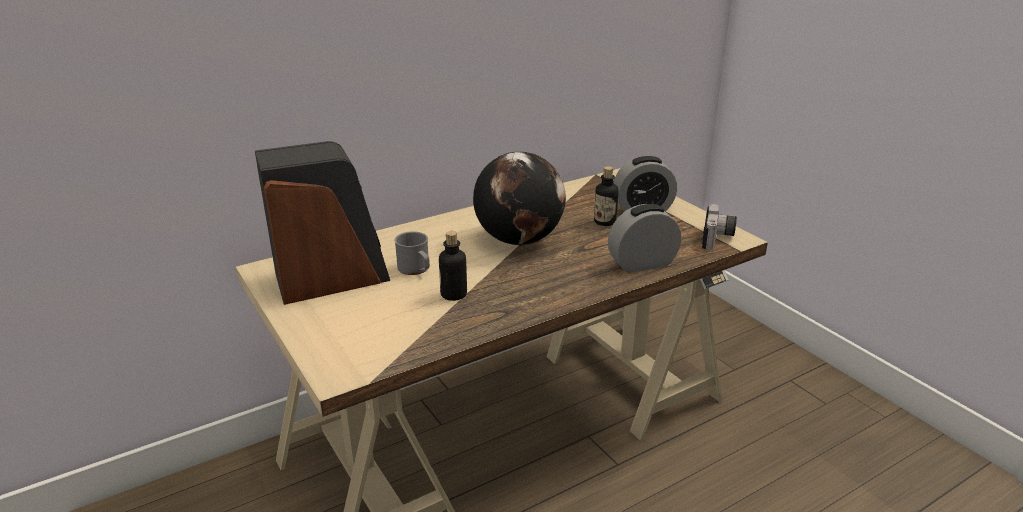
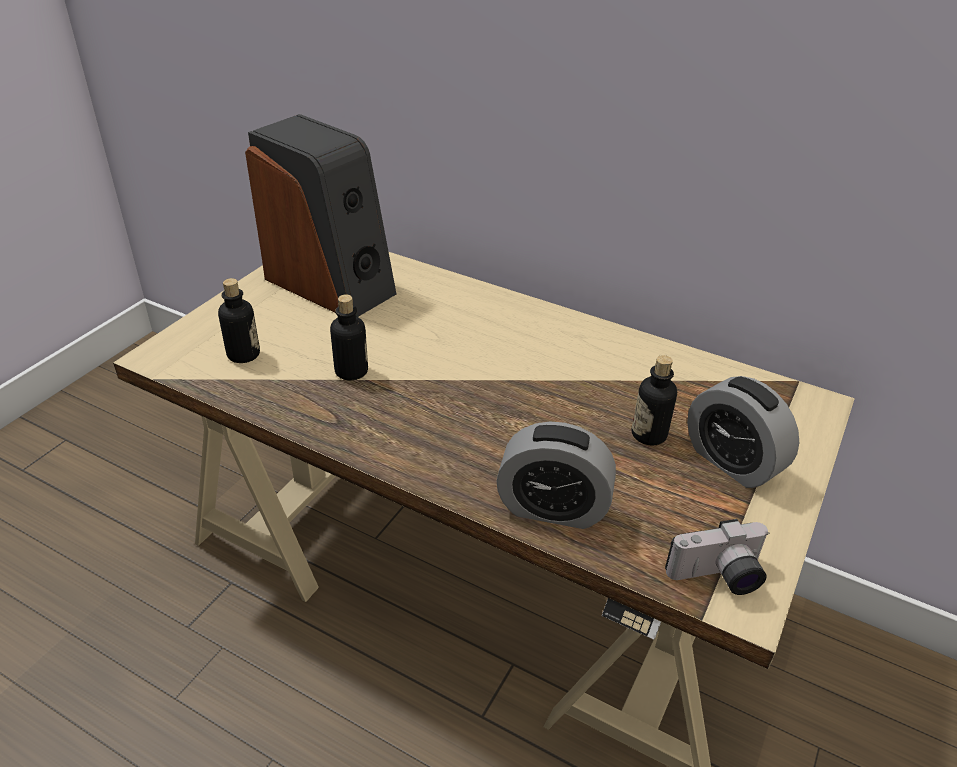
camera: 60 degrees right, 10 degrees up
(383, 334) = (243, 354): none -> bottle
(416, 269) = (387, 327): grey mug -> none
(518, 240) = (522, 375): globe -> none
(642, 264) = (552, 508): alarm clock -> alarm clock turned 150 degrees clockwise

